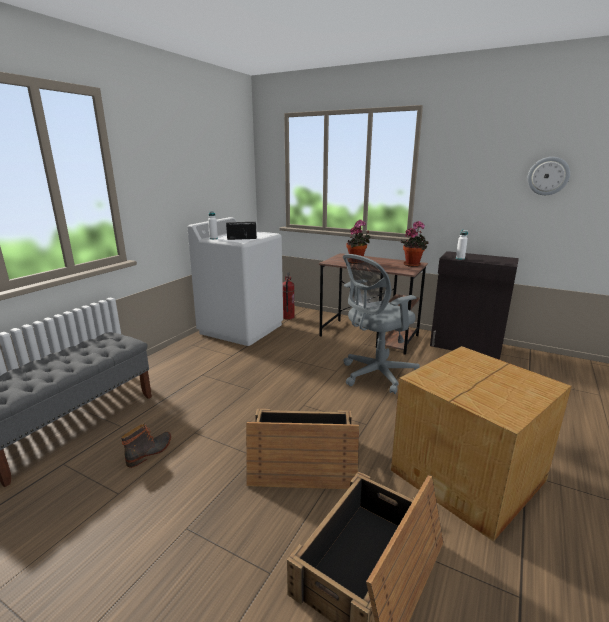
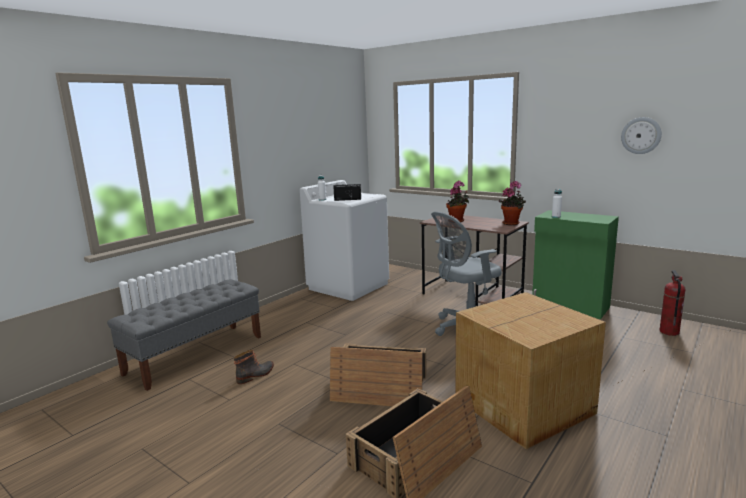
camera: 10 degrees right, 5 degrees down
(288, 317) = (395, 277): fire extinguisher -> fire extinguisher (668, 332)
(466, 346) = (570, 306): black cabinet -> green cabinet

